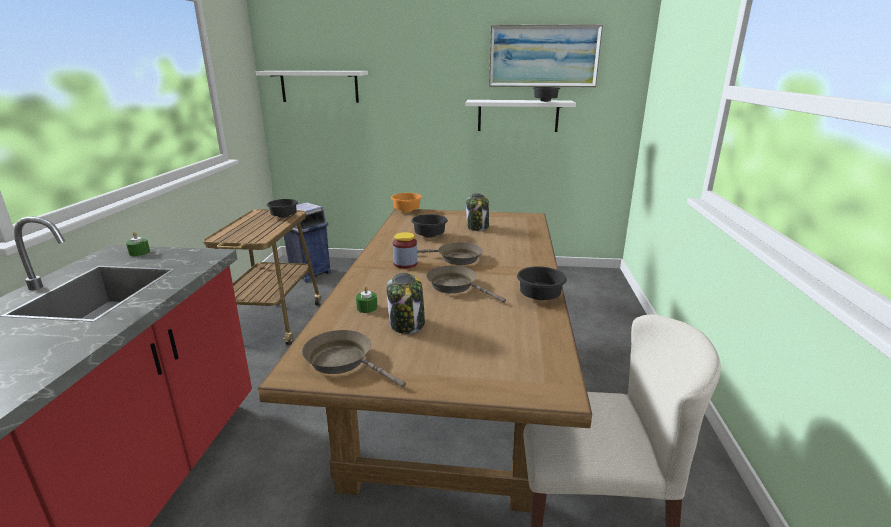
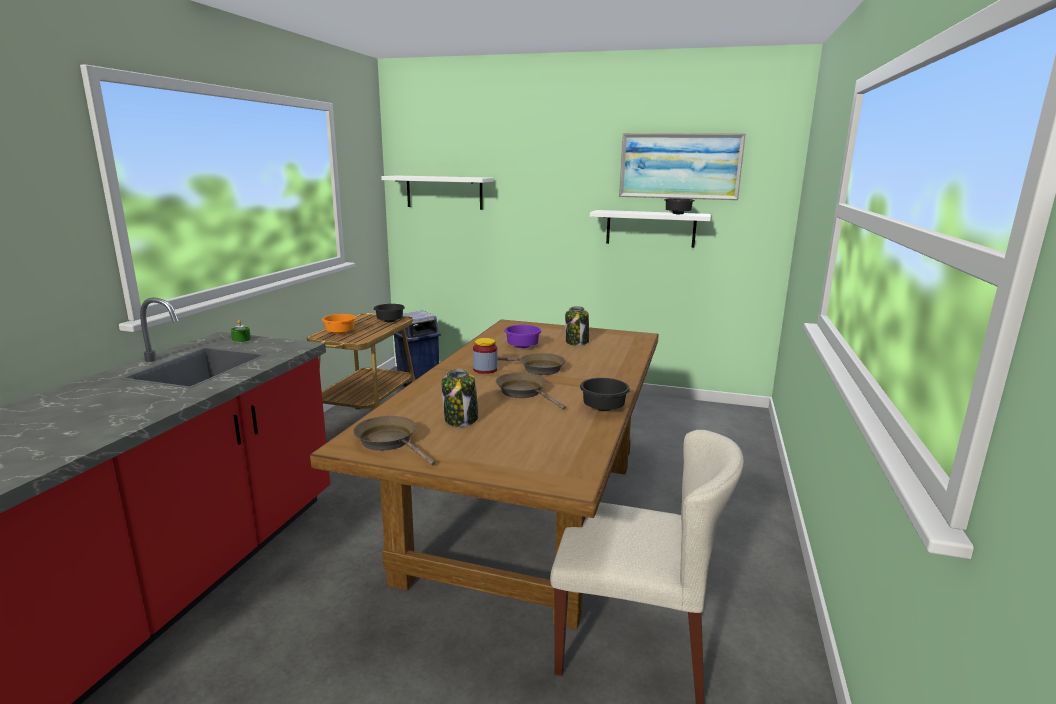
camera: 10 degrees right, 5 degrees down
(367, 308) = (430, 403): green candle -> none
(407, 210) = (512, 322): orange bowl -> orange bowl (341, 333)
(428, 236) = (521, 347): black bowl -> purple bowl

